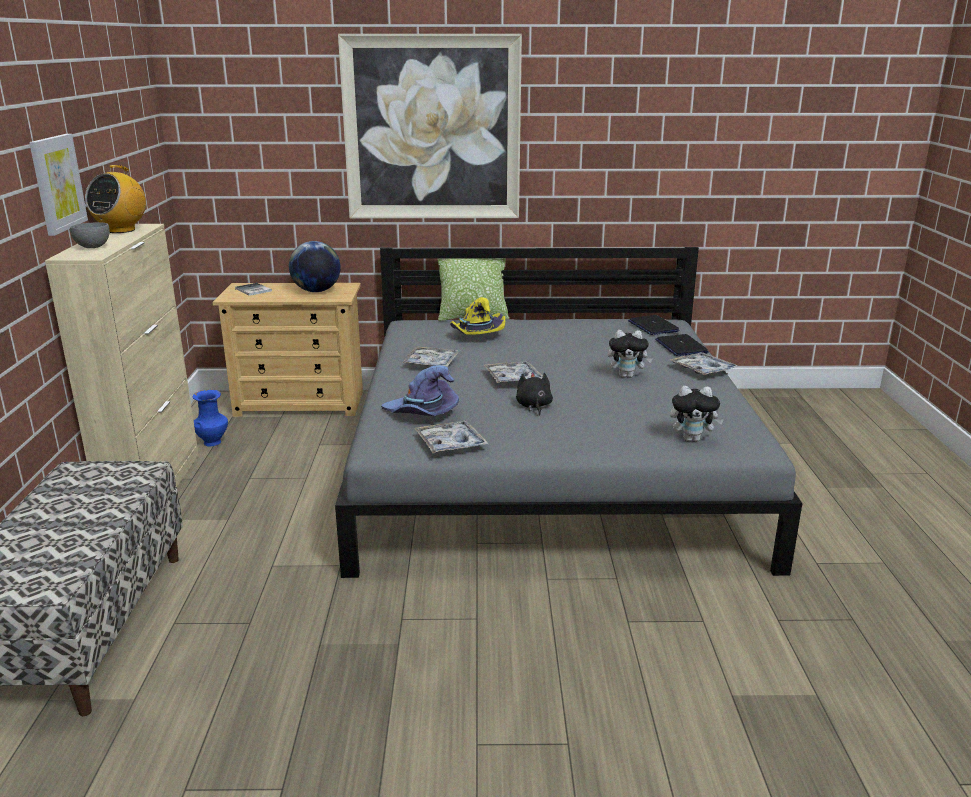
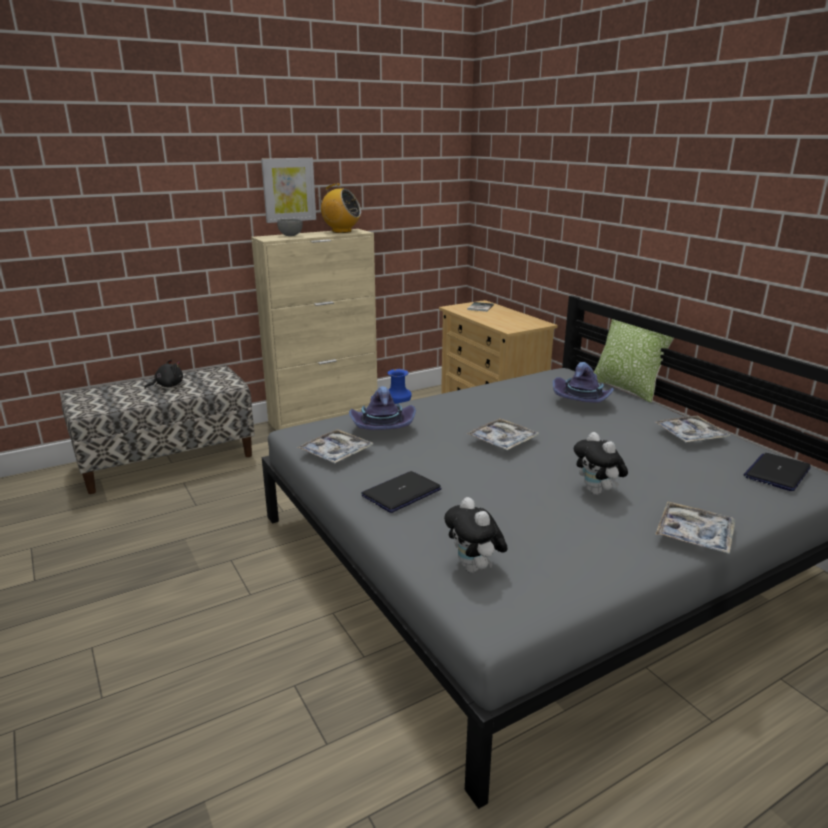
camera: 60 degrees right, 0 degrees up
(121, 230) = (341, 231): radio -> radio turned 150 degrees counterclockwise
(316, 291) = (510, 320): globe -> none
(431, 363) = (489, 403): tray -> tray (690, 435)
(432, 129) = (632, 182): picture -> none
(475, 335) = (582, 401): yellow hat -> purple hat
(533, 406) = (454, 465): black plush toy -> black plush toy (167, 386)
(681, 347) = (744, 504): laptop -> laptop (401, 493)

